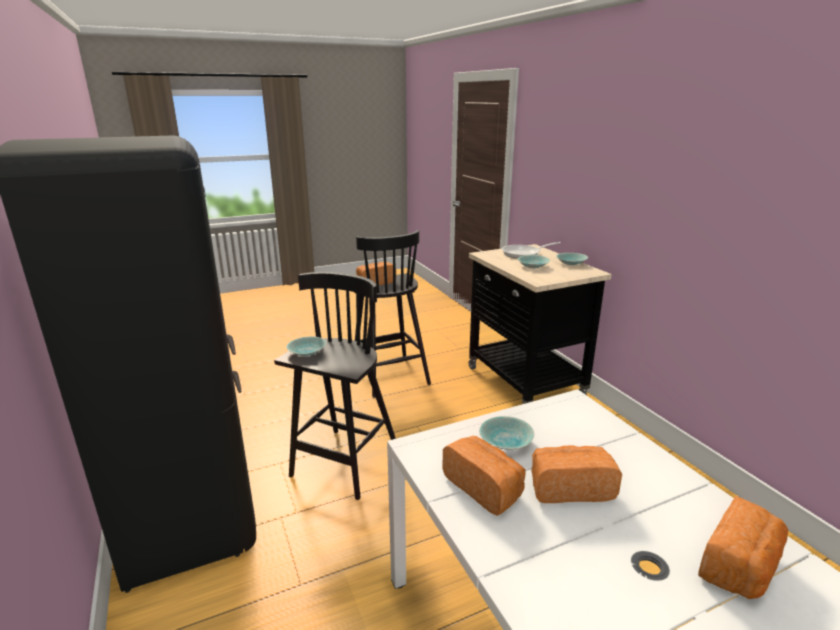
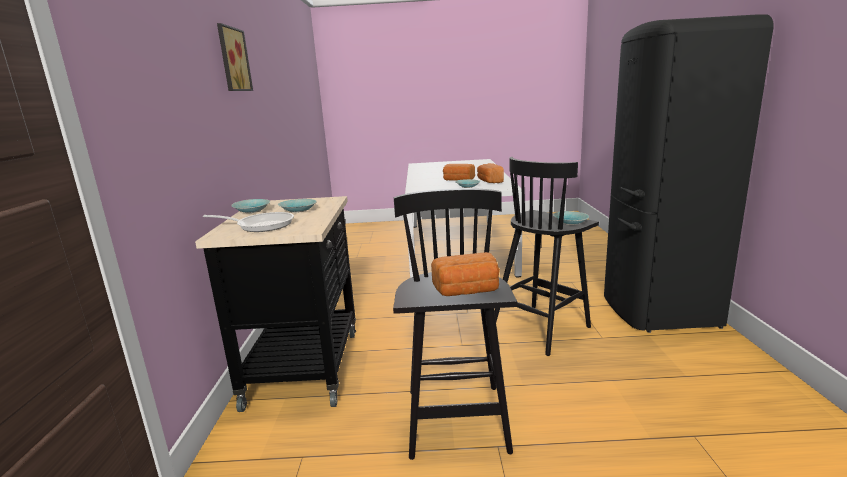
camera: 155 degrees left, 5 degrees down
(663, 136) = (232, 60): none -> picture
(740, 567) = (431, 173): bread -> none

